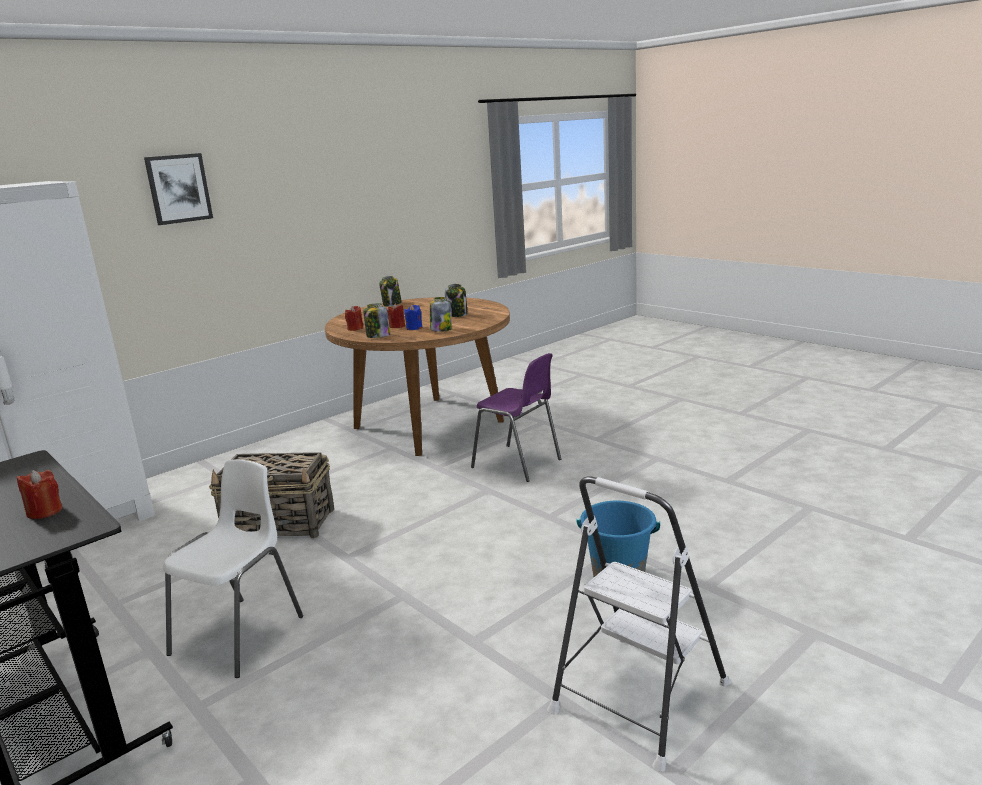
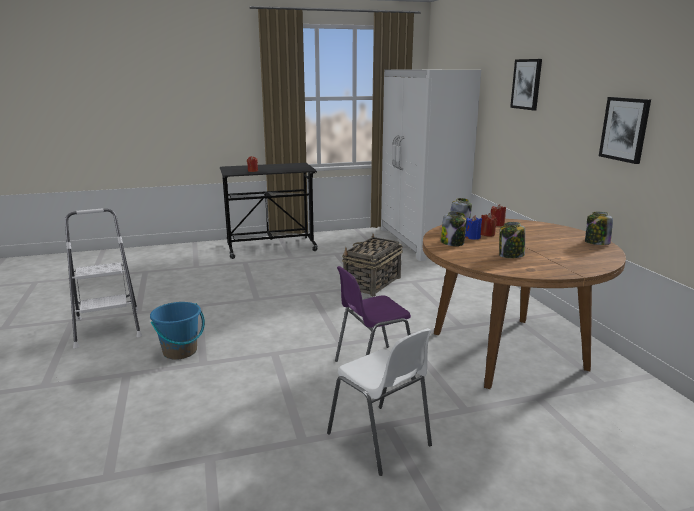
camera: 115 degrees right, 0 degrees up
(241, 634) = (278, 270): white chair -> white chair (380, 441)
(344, 208) = (625, 129): none -> picture

